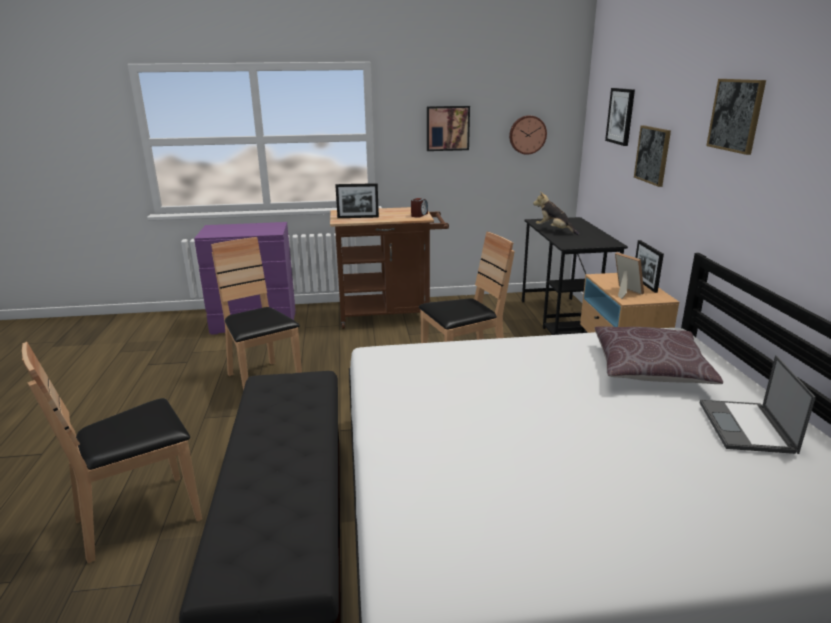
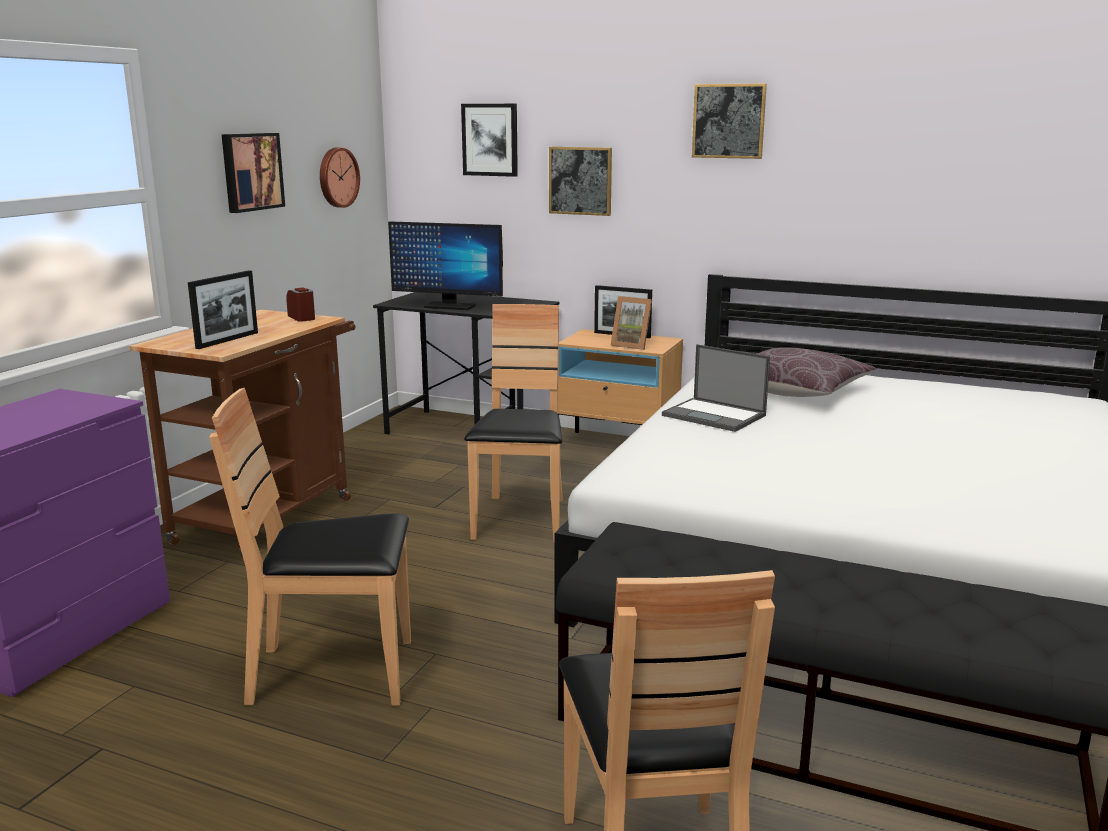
camera: 60 degrees left, 5 degrees down
(554, 230) = (449, 306): plush toy -> monitor
(624, 292) = (632, 345): picture frame -> picture frame turned 150 degrees counterclockwise
(747, 427) = (926, 393): laptop -> laptop (715, 415)

